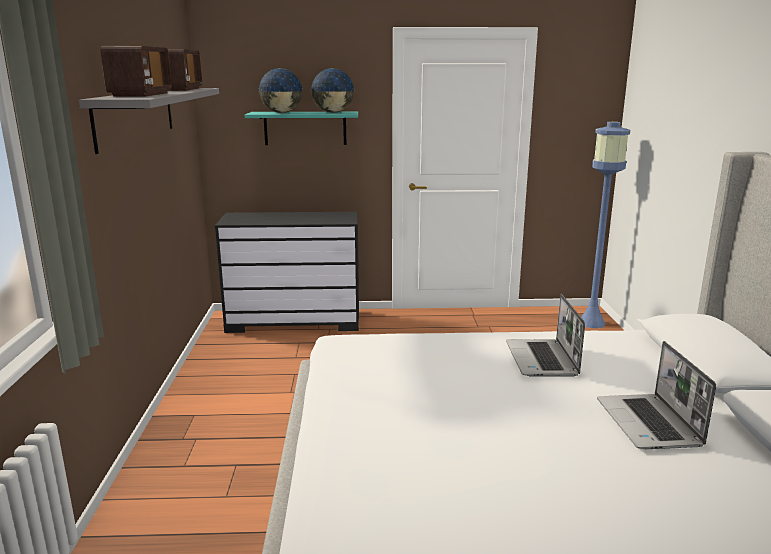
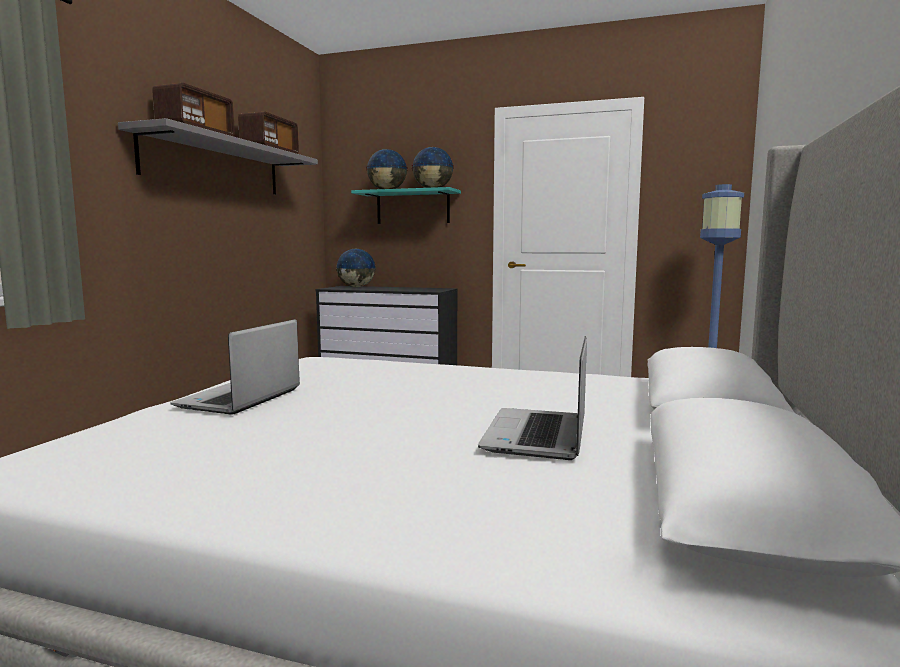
camera: 20 degrees right, 10 degrees down
(250, 216) = (356, 287): none -> globe
(542, 360) = (493, 383): laptop -> laptop (239, 399)

